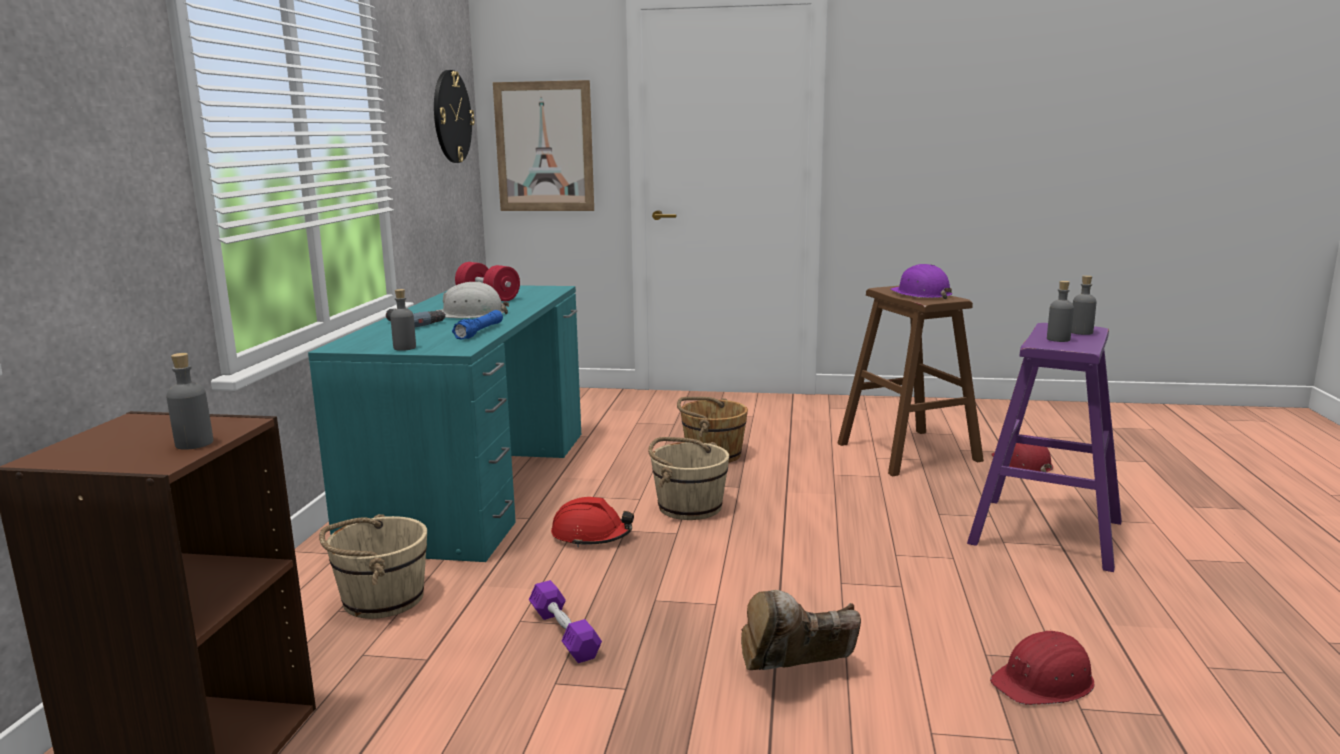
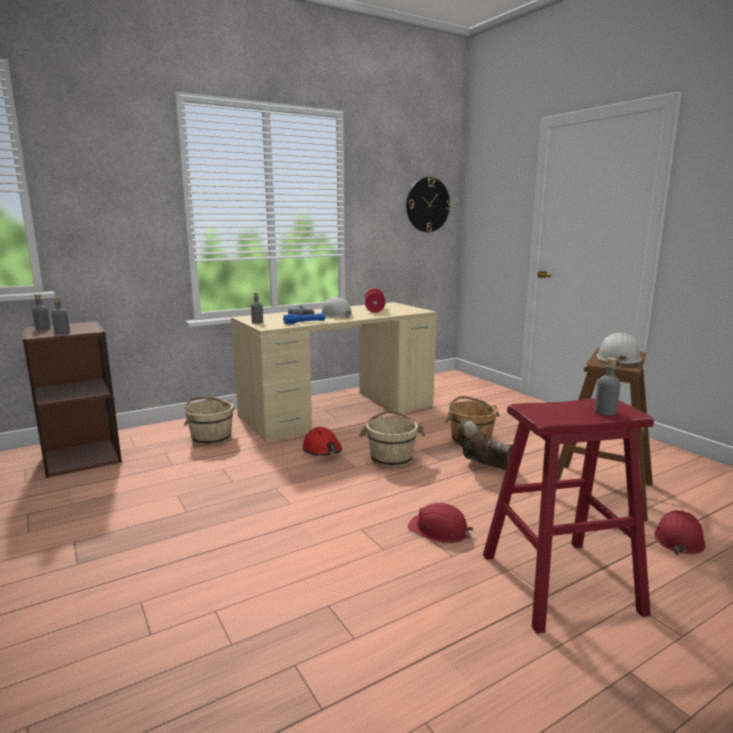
camera: 50 degrees right, 0 degrees up
(478, 484) = (339, 410): turquoise desk -> beige desk
(544, 147) = (490, 224): picture -> none
(564, 633) = (221, 481): purple dumbbell -> none
(796, 674) = (240, 549): brown boot -> brown boot (484, 468)
(921, 294) = (617, 358): purple hard hat -> white hard hat
(1044, 681) = (316, 639): red hard hat -> red hard hat (439, 530)
(1046, 532) = (559, 583): purple stool -> red stool
(1058, 339) = (560, 409): grey bottle -> grey bottle (43, 329)

